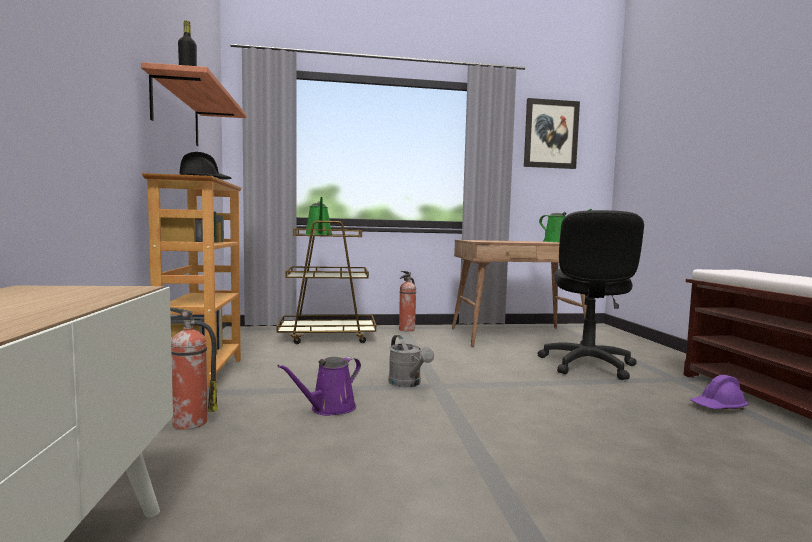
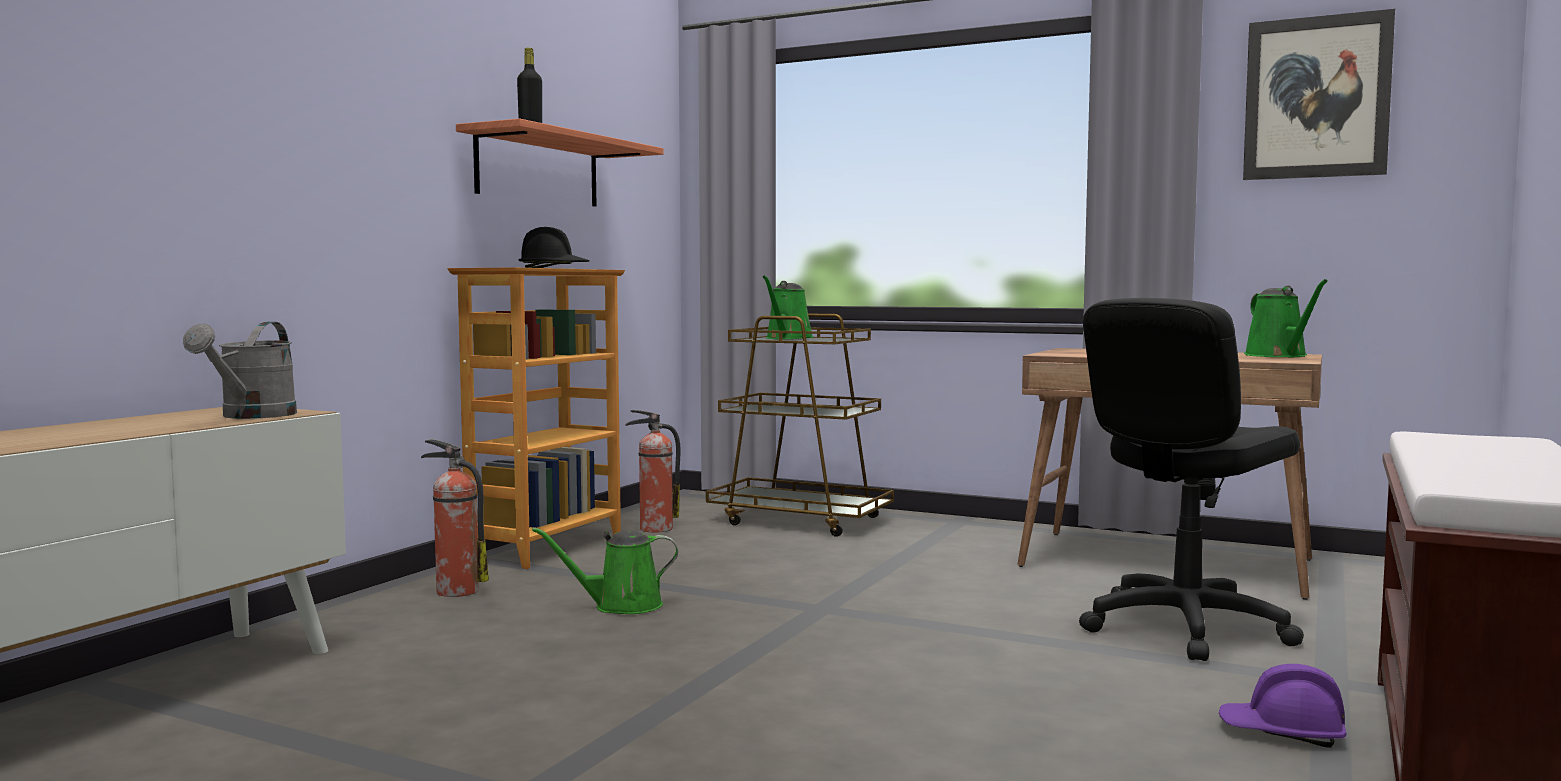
camera: 35 degrees right, 0 degrees up
(329, 408) = (621, 606): purple watering can -> green watering can
(406, 329) = (960, 525): fire extinguisher -> fire extinguisher (654, 529)
(408, 384) = (783, 598): grey watering can -> grey watering can (252, 416)

